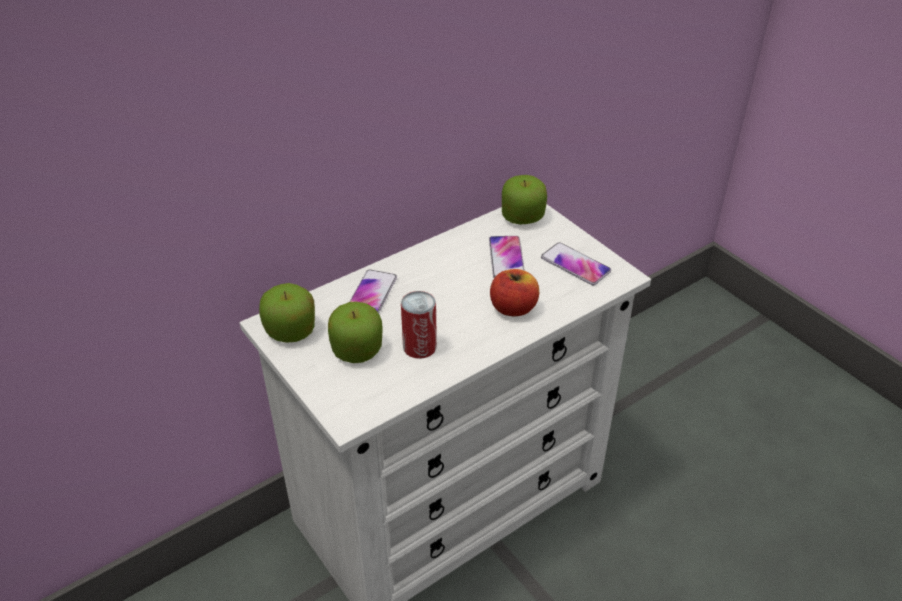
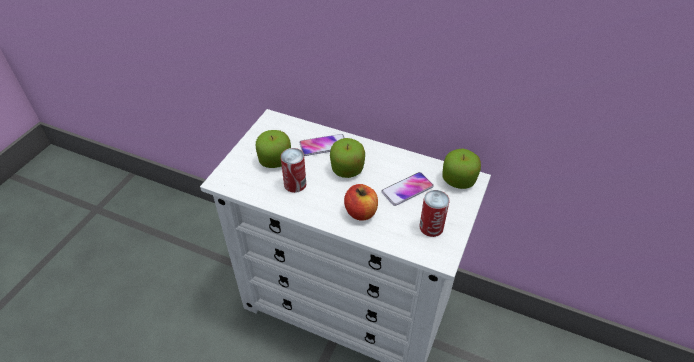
camera: 60 degrees right, 5 degrees up
(291, 330) = (272, 129): apple -> apple (347, 169)
(575, 265) = (431, 227): phone -> can

